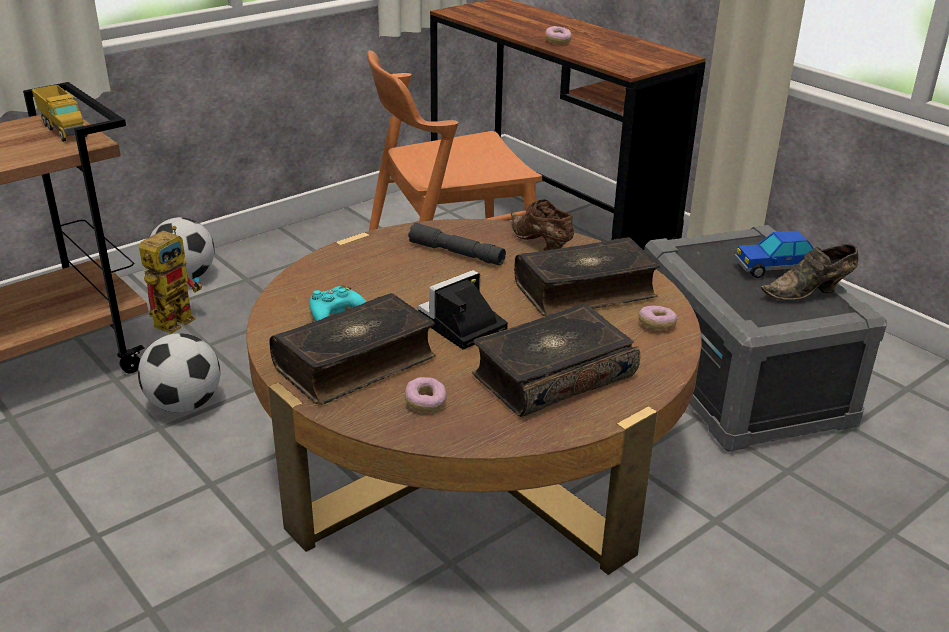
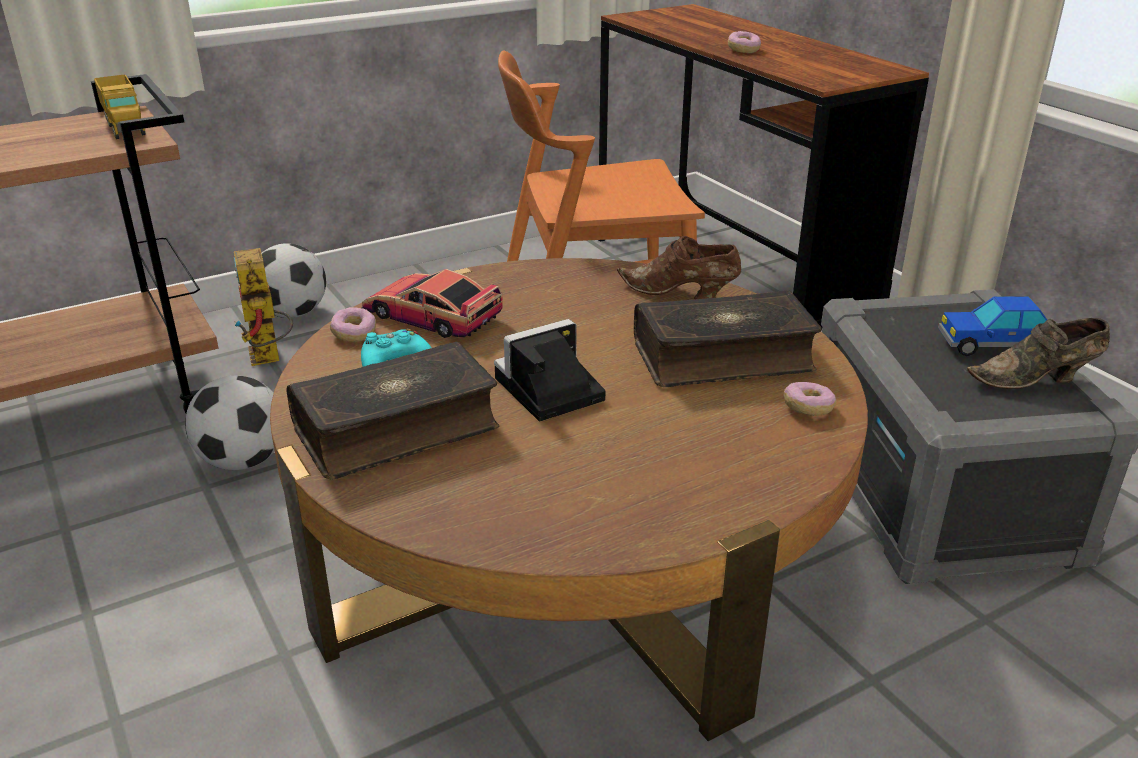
camera: 10 degrees right, 0 degrees up
(178, 317) = (270, 358): toy robot -> toy robot turned 120 degrees clockwise
(350, 273) = (431, 316): none -> toy car
(425, 403) = (466, 489): donut -> donut (354, 334)
(456, 253) = (571, 299): grey flashlight -> none
(540, 244) = (681, 294): brown shoe -> brown shoe turned 45 degrees counterclockwise
(552, 375) = (646, 466): book -> none

